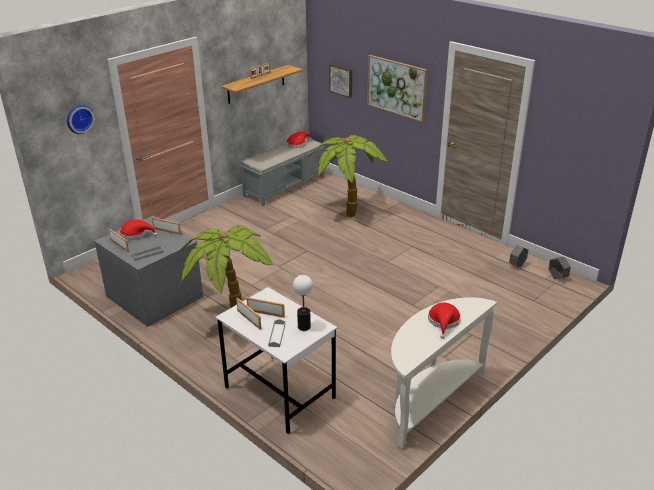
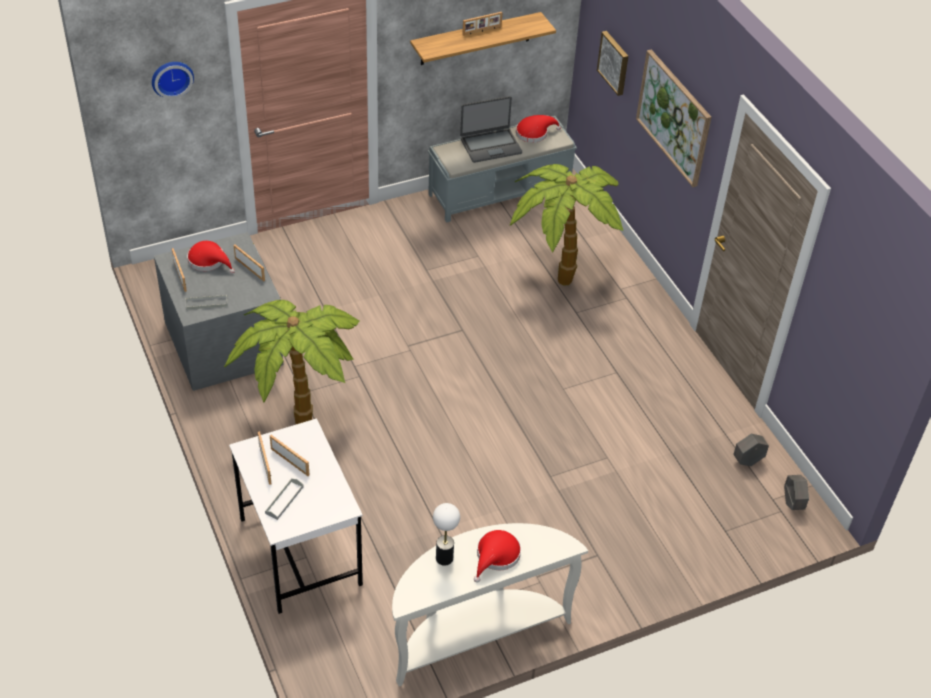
camera: 20 degrees right, 15 degrees up
(276, 154) = (490, 146): none -> laptop
(304, 326) = (323, 499): table lamp -> table lamp (444, 558)

